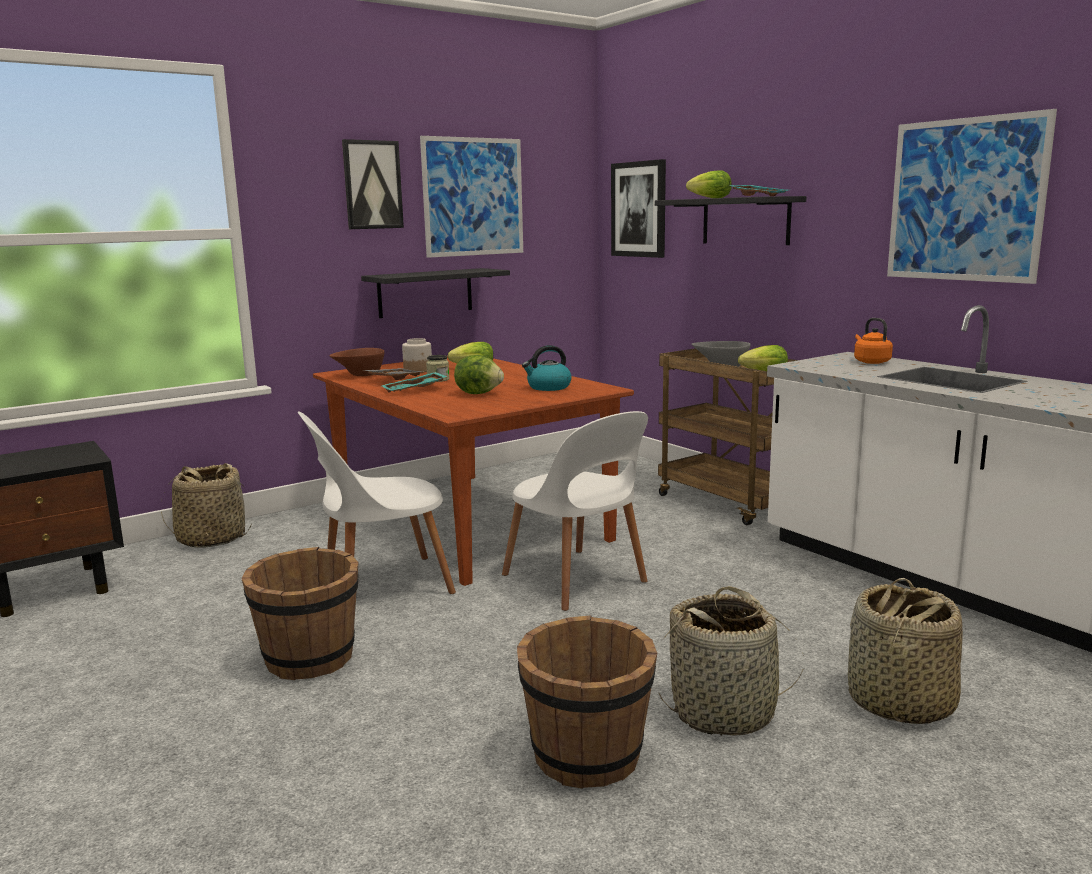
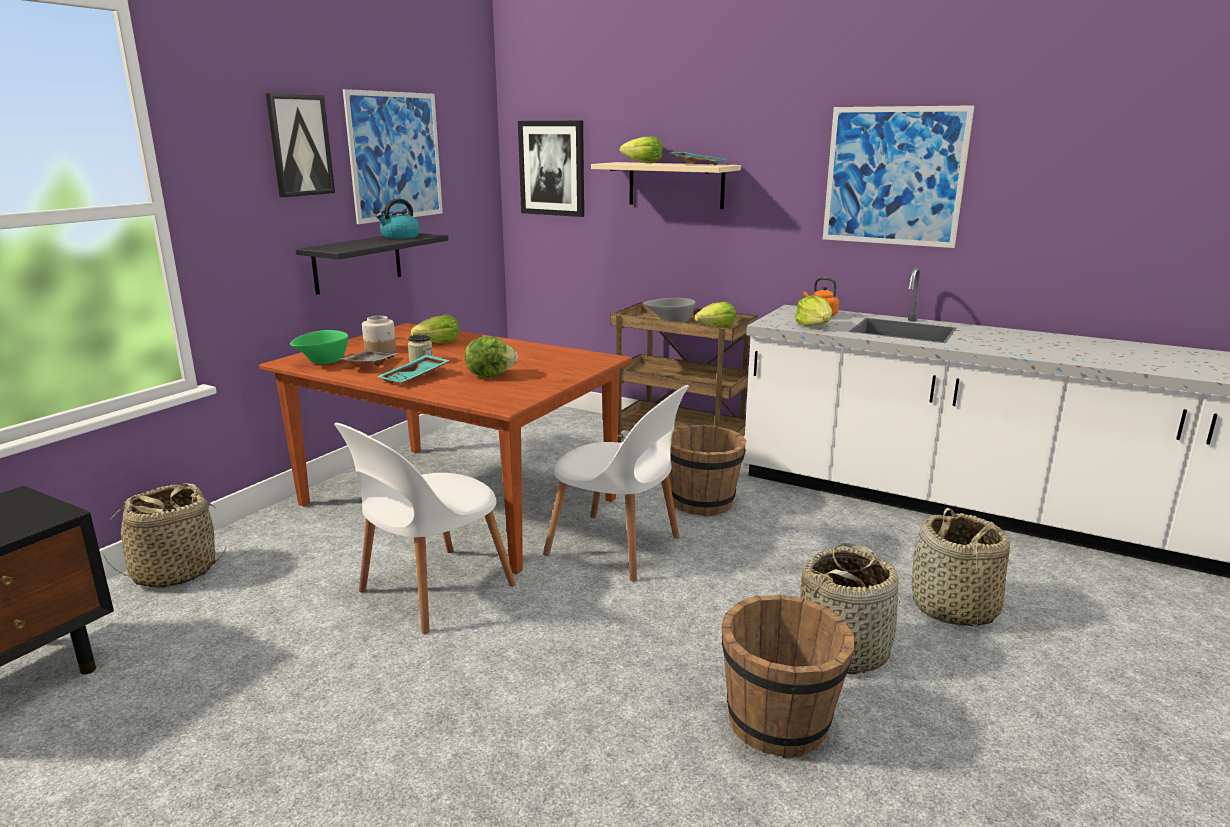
camera: 25 degrees left, 5 degrees up
(309, 659) = (430, 693): brown bucket -> brown bucket (703, 503)
(360, 375) = (322, 362): brown bowl -> green bowl
(548, 387) = (549, 361): kettle -> kettle (400, 236)
(745, 221) = (676, 185): black shelf -> beige shelf
(844, 370) = (814, 326): none -> lettuce

